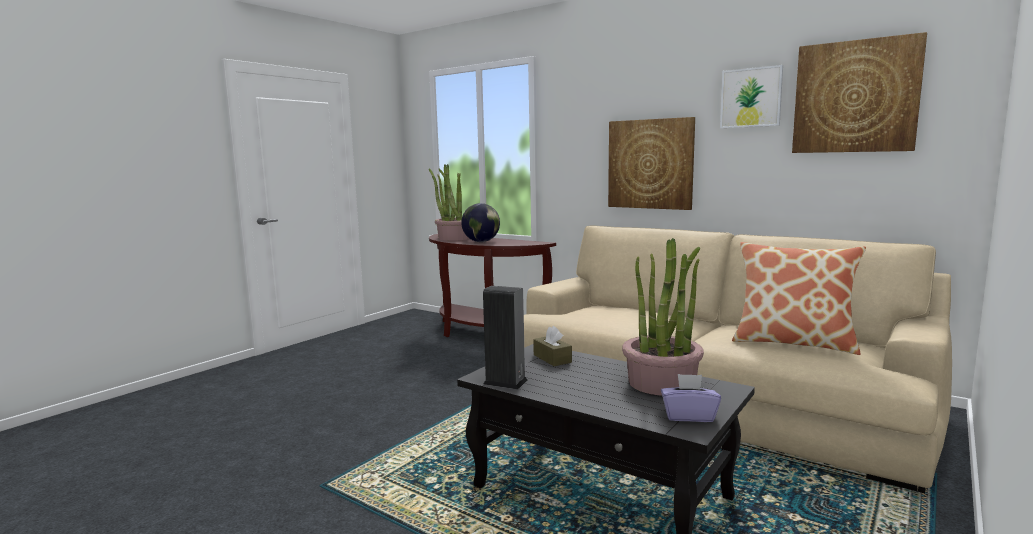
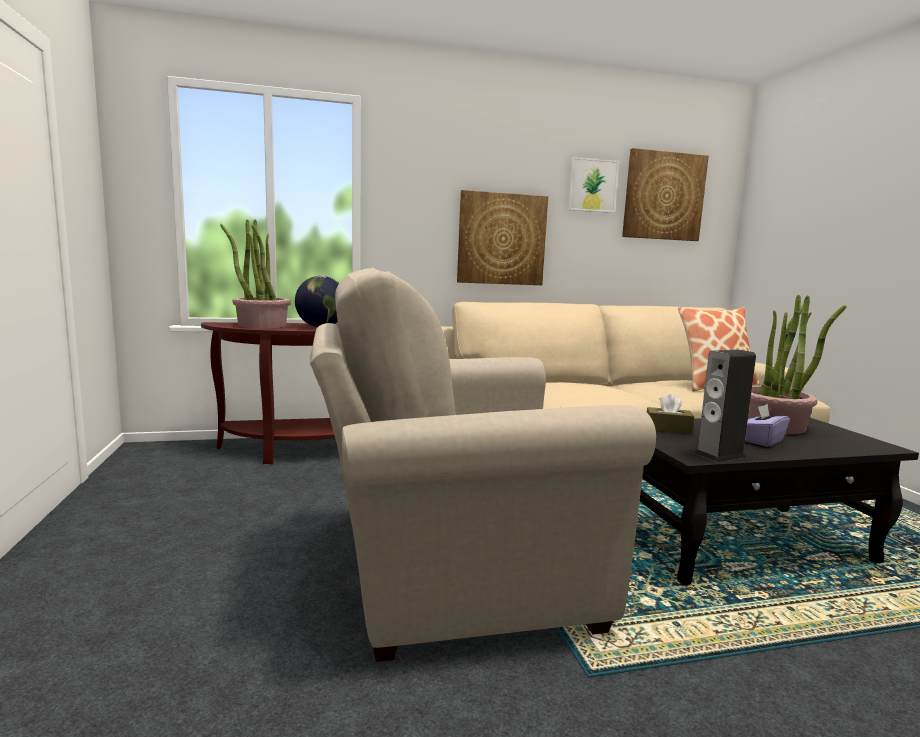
camera: 50 degrees left, 0 degrees up
(388, 419) = (451, 571): none -> beige armchair
(689, 416) = (855, 440): purple tissue box -> purple tissue box (762, 441)

